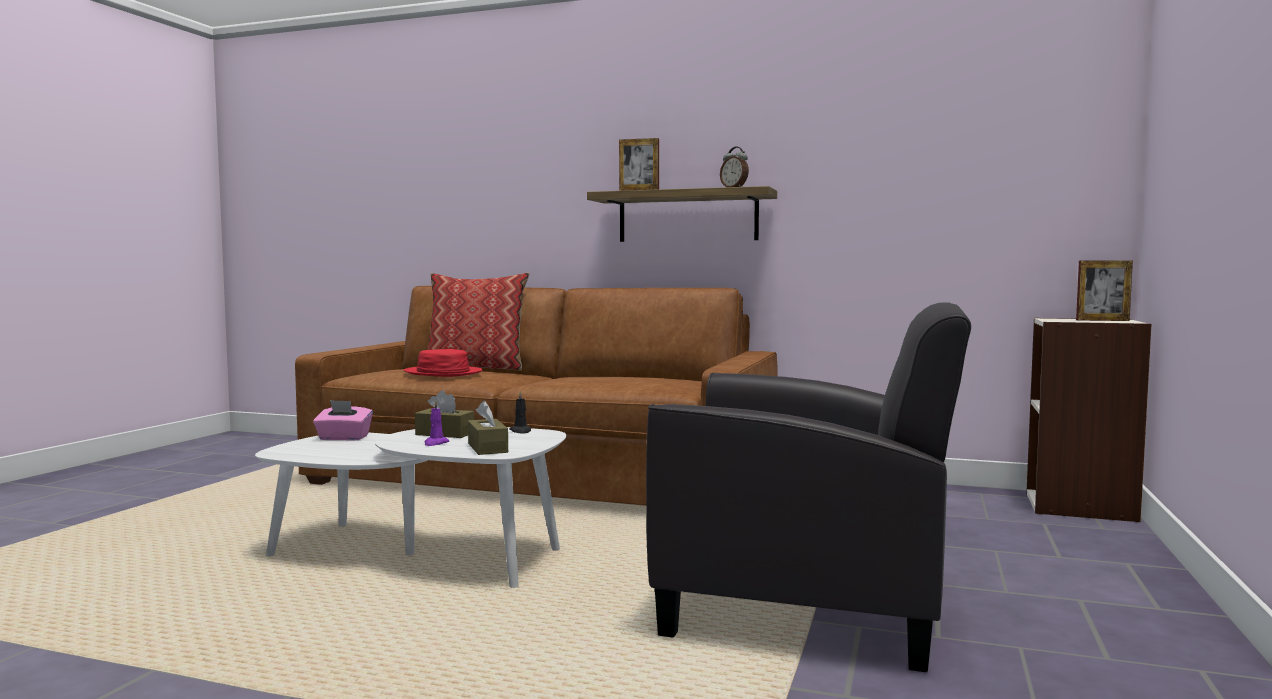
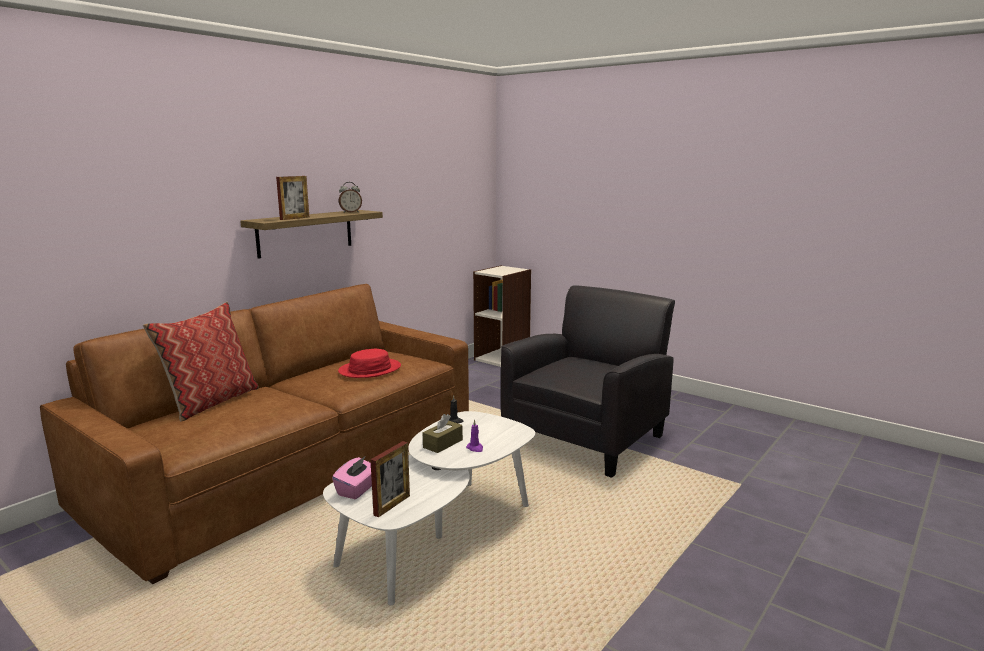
camera: 70 degrees left, 10 degrees up
(443, 373) = (250, 414): red hat -> red hat (370, 369)
(487, 448) = (503, 435): brown tissue box -> none
(1102, 320) = (505, 269): picture frame -> picture frame (392, 505)

